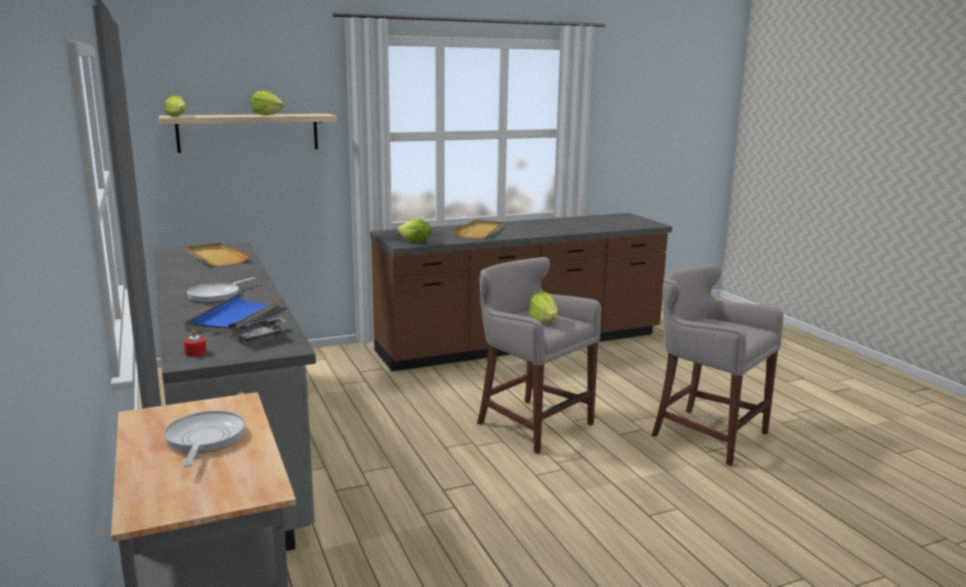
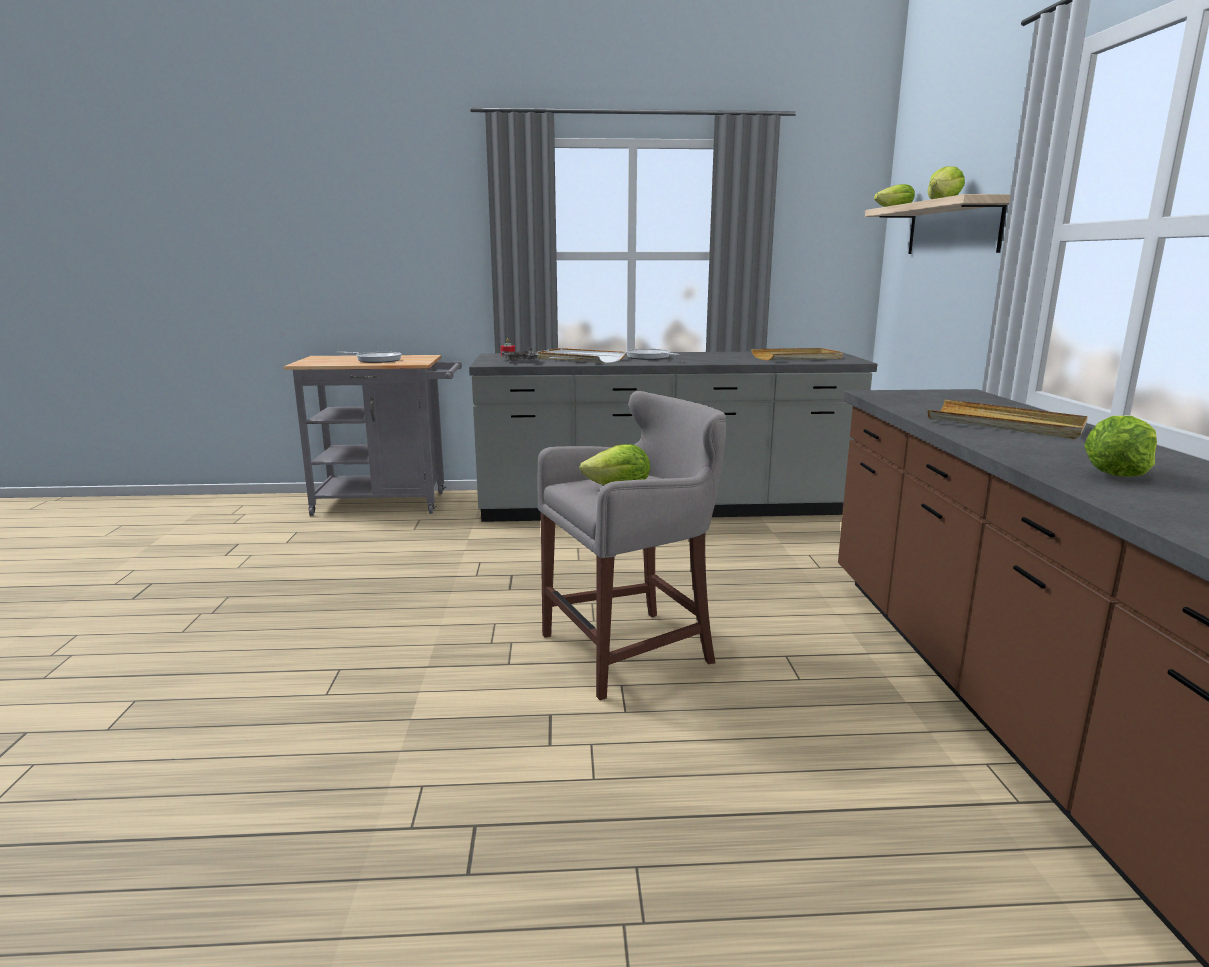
camera: 110 degrees right, 0 degrees up
(235, 317) = (579, 359): blue tray -> white tray
(415, 242) = (892, 397): lettuce -> lettuce (1116, 474)
(705, 434) = (479, 818): grey stool -> none

